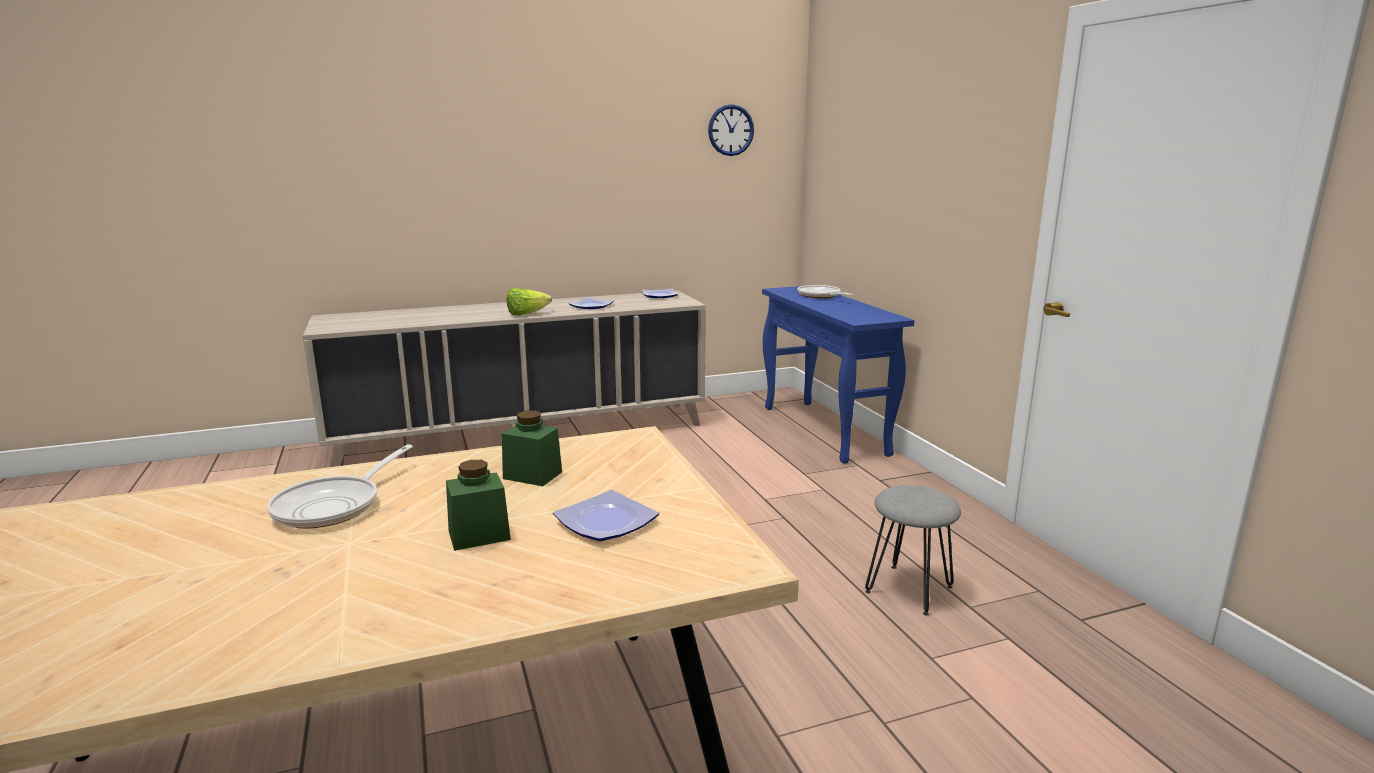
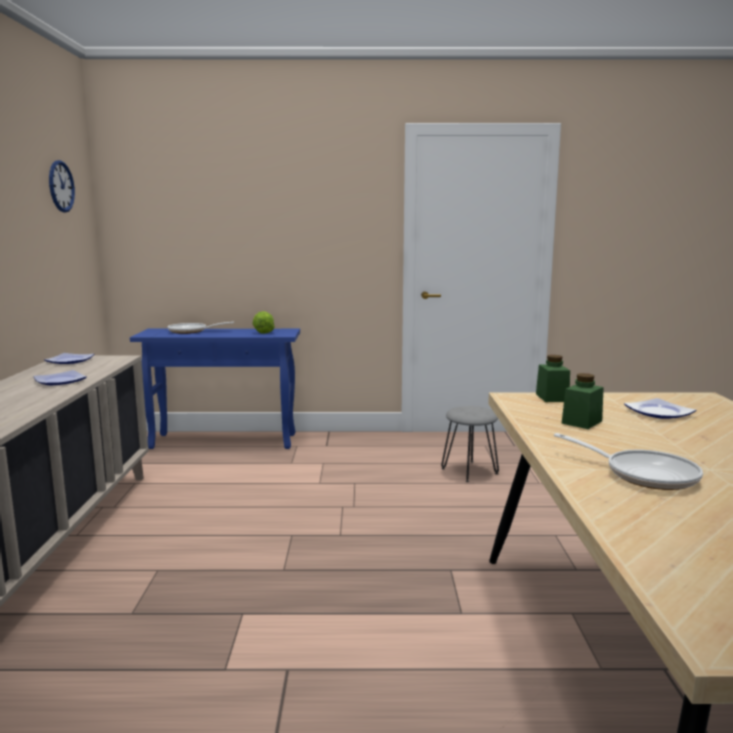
camera: 70 degrees left, 5 degrees down
(479, 535) = (686, 437): green jar -> green jar (552, 397)
(526, 314) = (39, 403): lettuce -> lettuce (264, 332)

